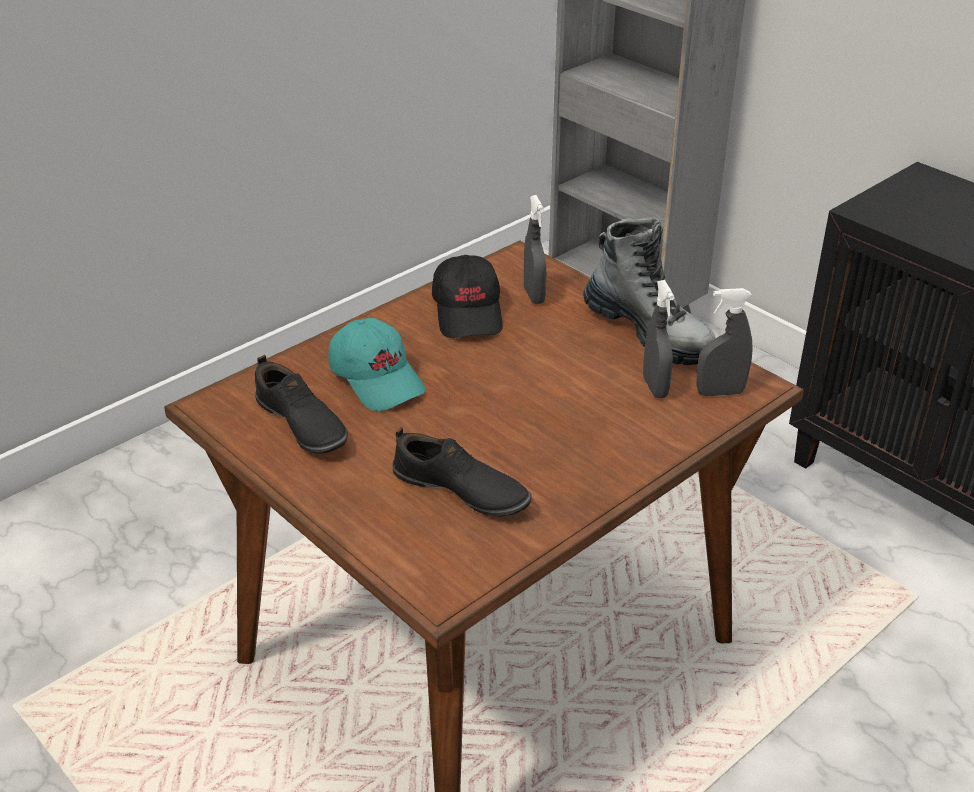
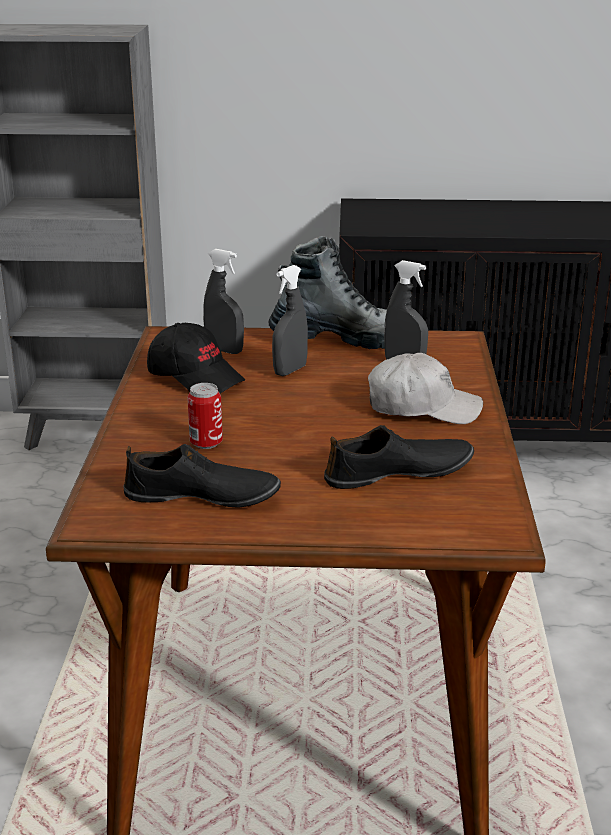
camera: 45 degrees left, 10 degrees down
(377, 379) = (206, 443): turquoise cap -> can
(590, 440) = (422, 407): none -> white cap
(720, 392) = (446, 351): grey spray bottle -> grey spray bottle (290, 370)

